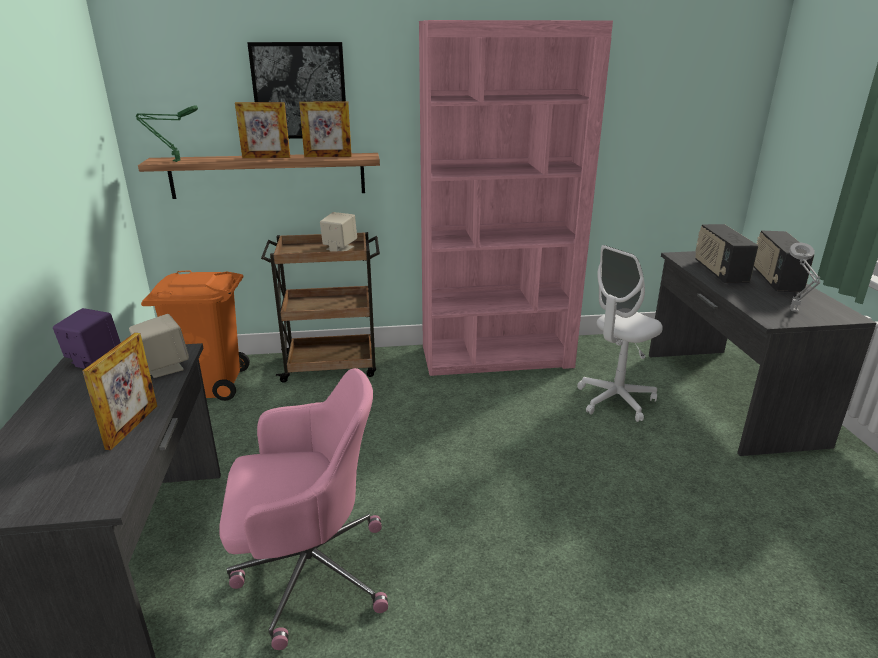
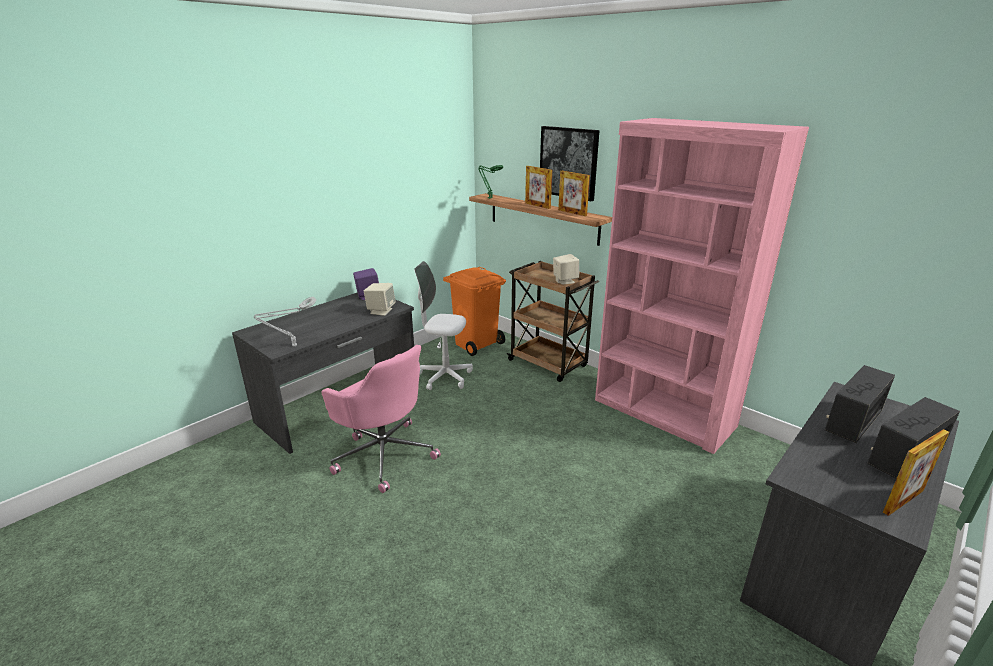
camera: 50 degrees right, 0 degrees up
(132, 426) = (330, 329): picture frame -> picture frame (903, 501)
(615, 400) = (703, 494): white office chair -> white office chair (445, 377)
(794, 312) = (841, 487): grey table lamp -> grey table lamp (292, 345)

